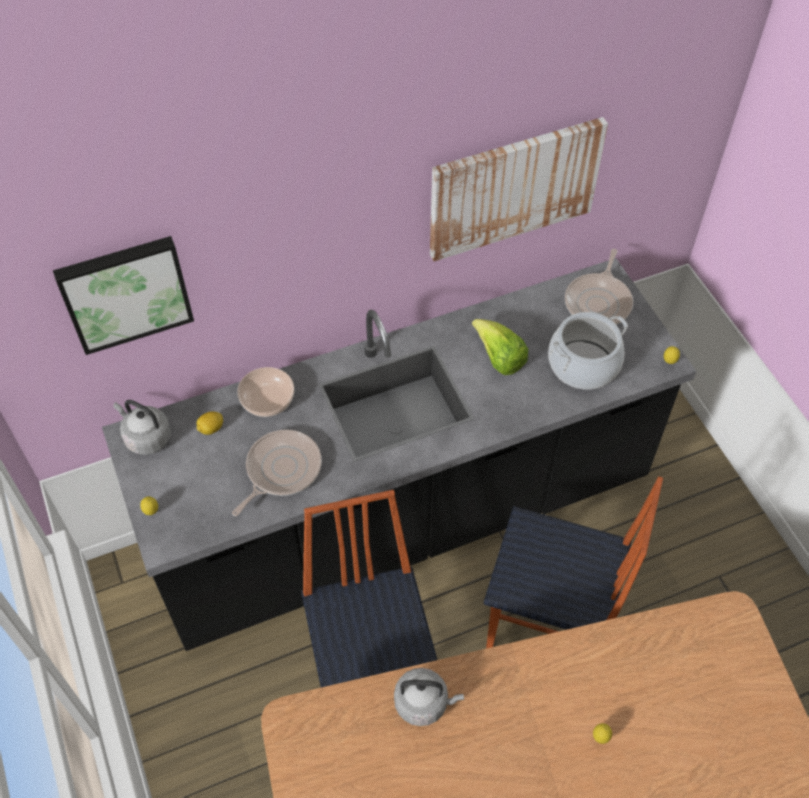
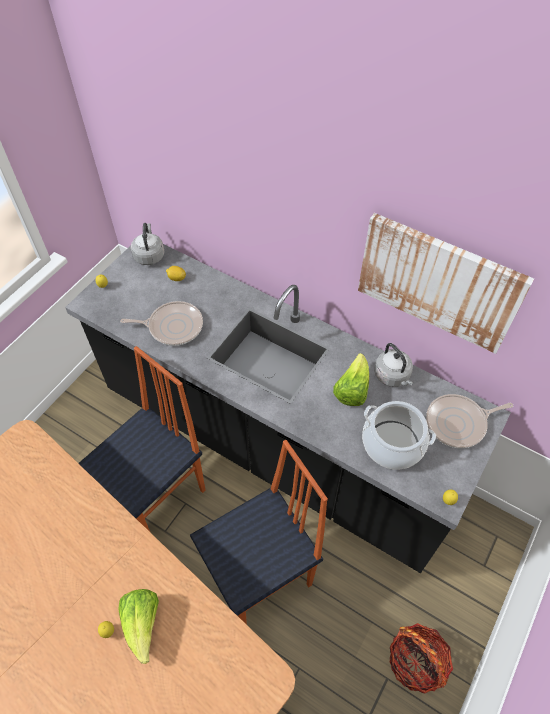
camera: 55 degrees right, 0 degrees up
(125, 292) = (163, 152): picture -> none
(268, 399) = (218, 291): bowl -> none
(424, 703) = (74, 503): grey kettle -> grey kettle (393, 376)
(547, 627) = (261, 577): chair -> chair turned 105 degrees counterclockwise
(613, 700) = (143, 624): none -> lettuce
(718, 542) = (416, 662): none -> basket

